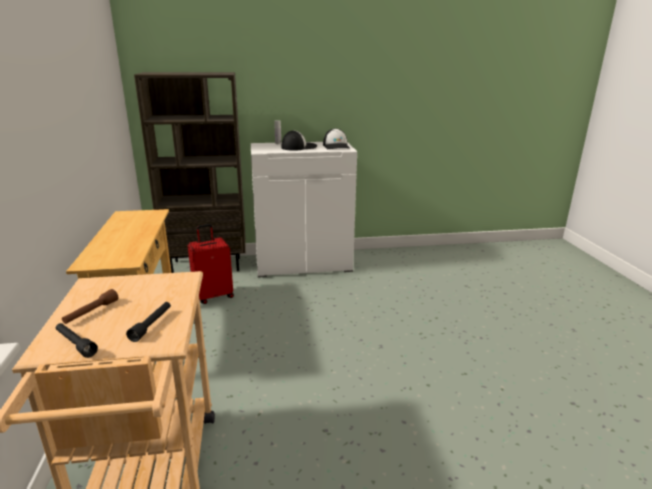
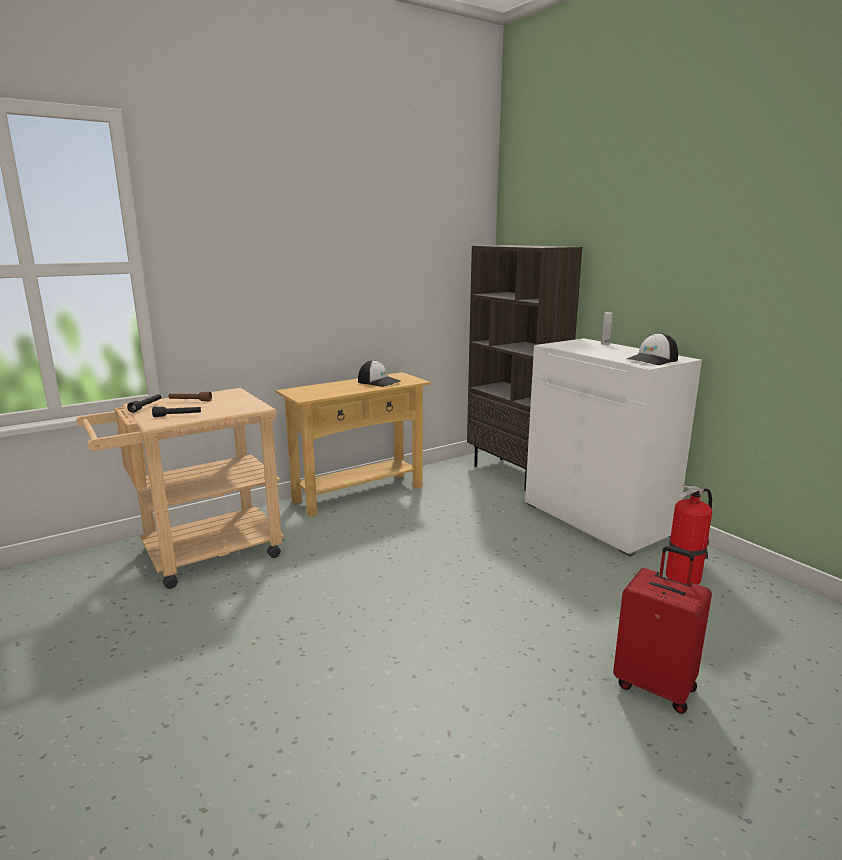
camera: 65 degrees right, 5 degrees down
(213, 296) = (461, 495): red suitcase -> red suitcase (655, 686)
(299, 147) = (607, 351): cap -> cap (379, 382)
(382, 266) = (684, 576): none -> fire extinguisher

